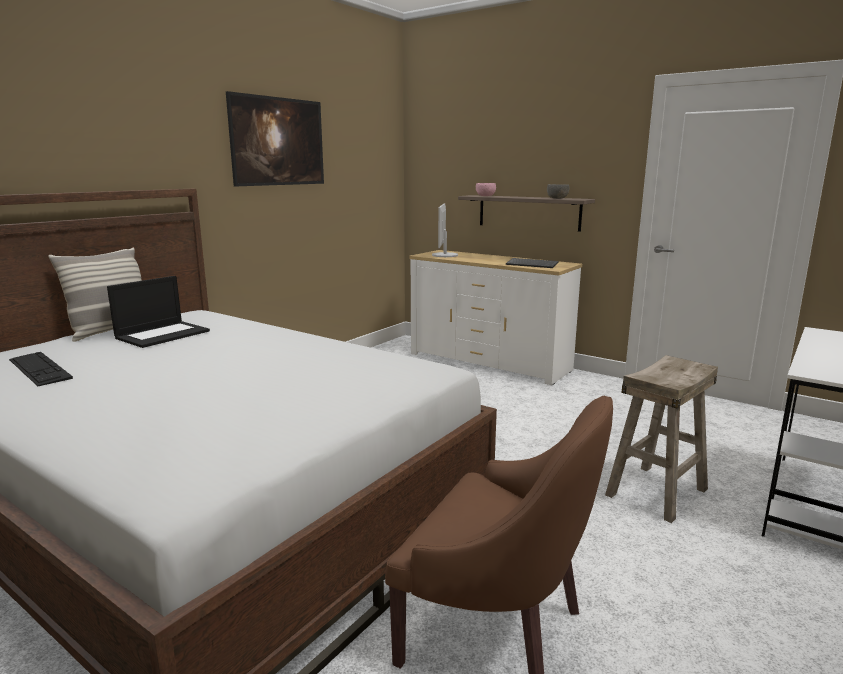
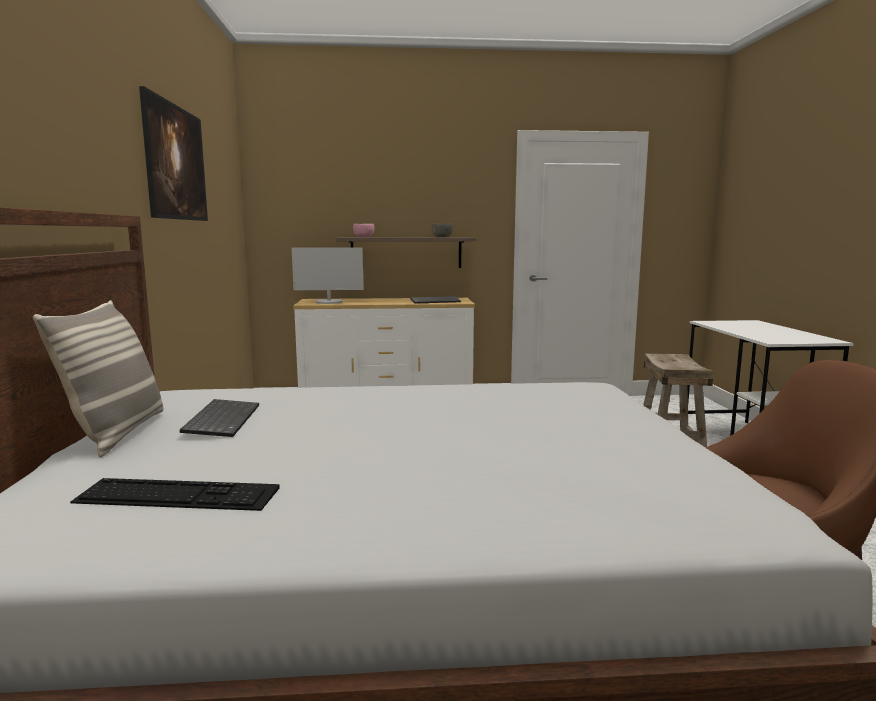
camera: 40 degrees left, 5 degrees down
(163, 334) = (221, 420): laptop -> keyboard
(444, 255) = (329, 302): monitor -> monitor turned 60 degrees counterclockwise

